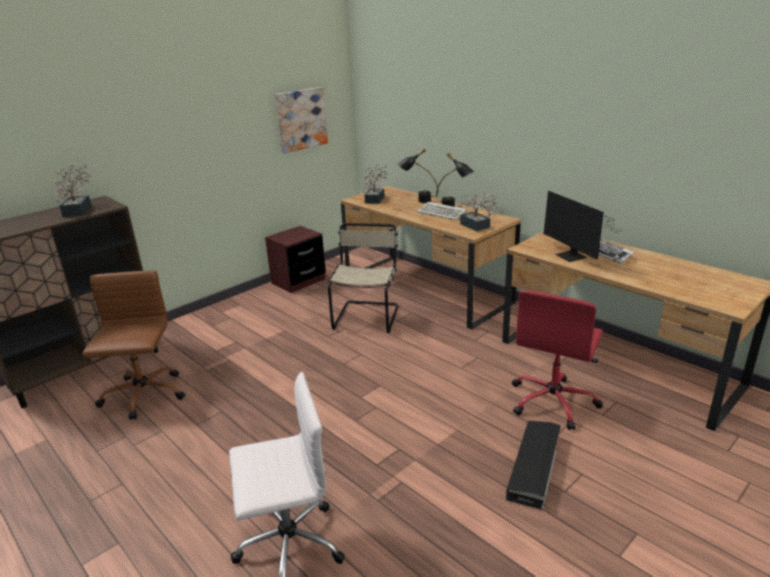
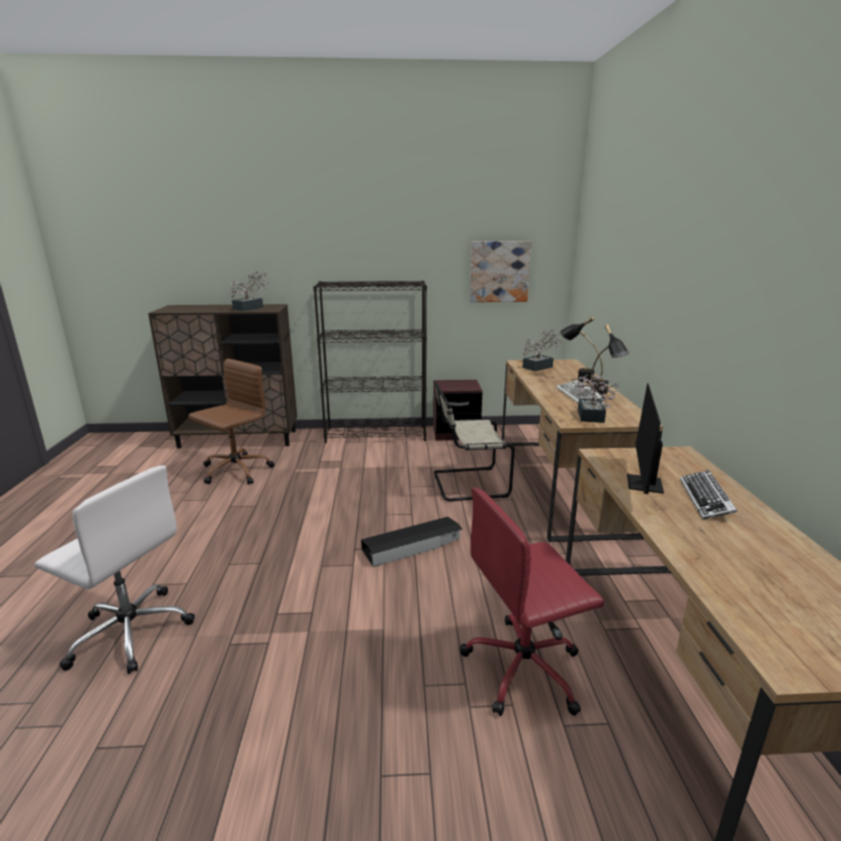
camera: 40 degrees right, 5 degrees down
(230, 308) = (376, 434): none -> black bookcase
(367, 316) = (467, 484): beige chair -> beige chair turned 150 degrees counterclockwise
(534, 467) = (394, 722): black storage box -> black storage box (413, 545)

